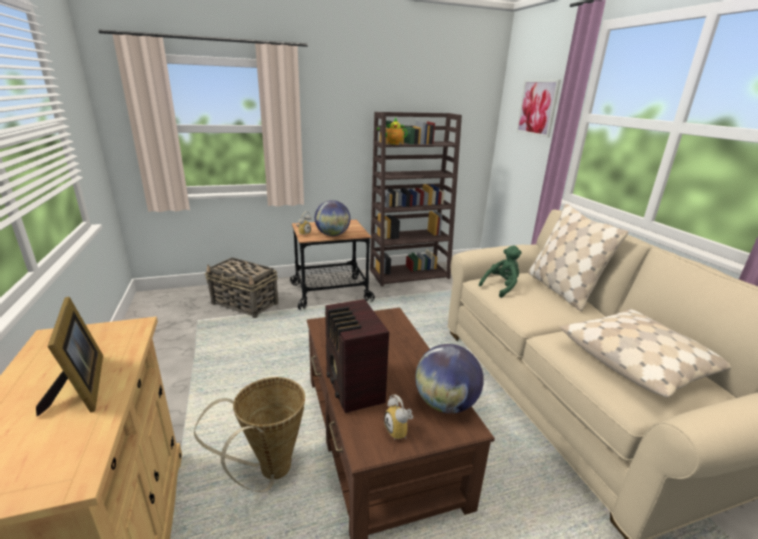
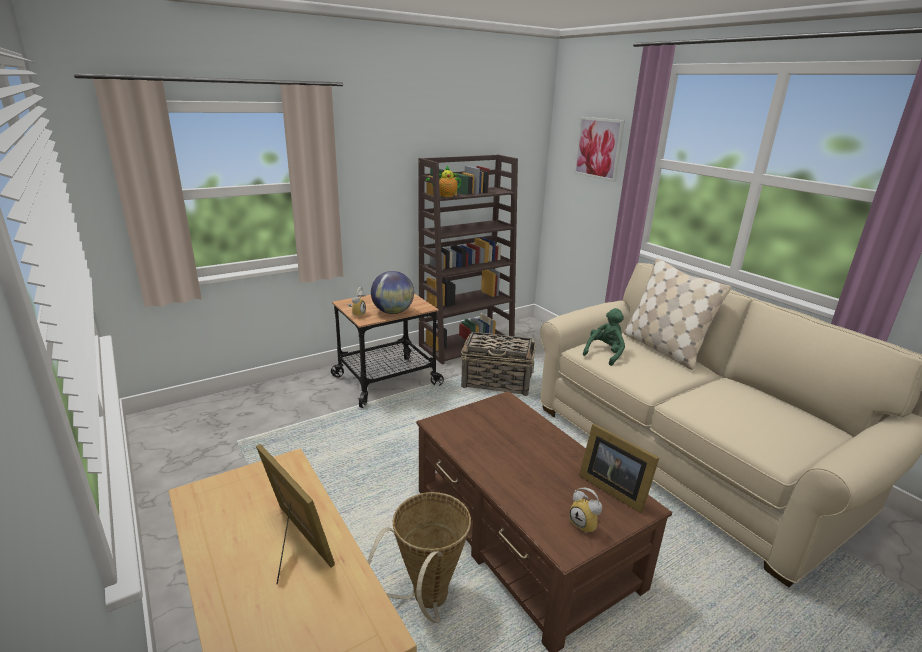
camera: 15 degrees left, 0 degrees up
(245, 304) = (287, 410): basket -> basket (497, 382)
(353, 388) = (515, 490): radio -> none
(445, 404) = (612, 488): globe -> picture frame
(639, 361) = (764, 413): beige pillow -> none

